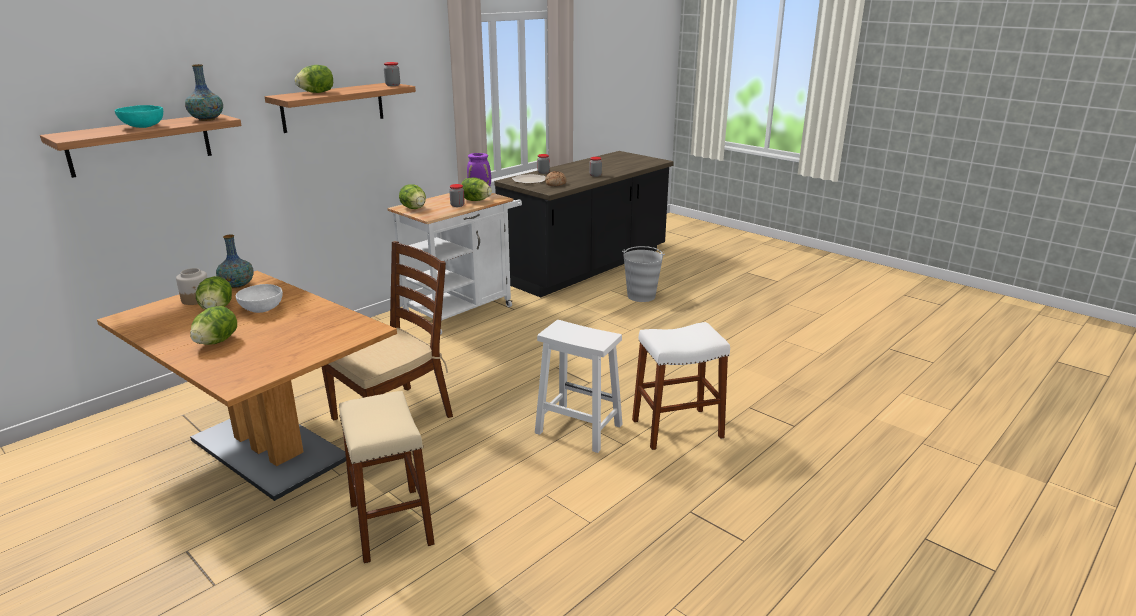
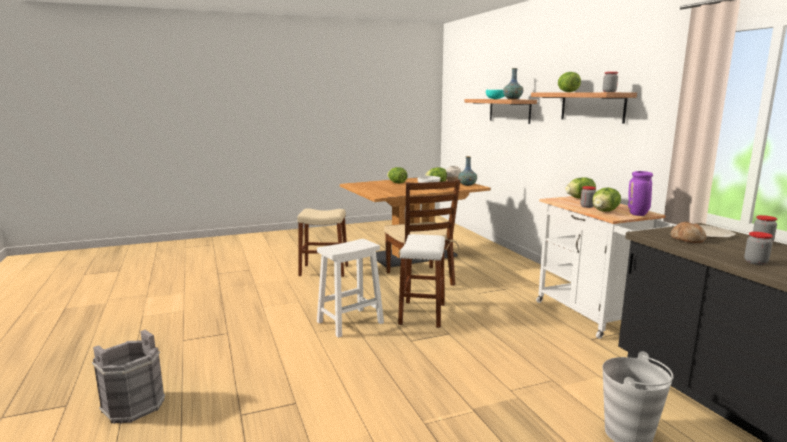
camera: 115 degrees right, 10 degrees down
(677, 429) = (308, 356): white stool -> white stool (422, 314)
(865, 491) = (133, 405): none -> grey bucket

